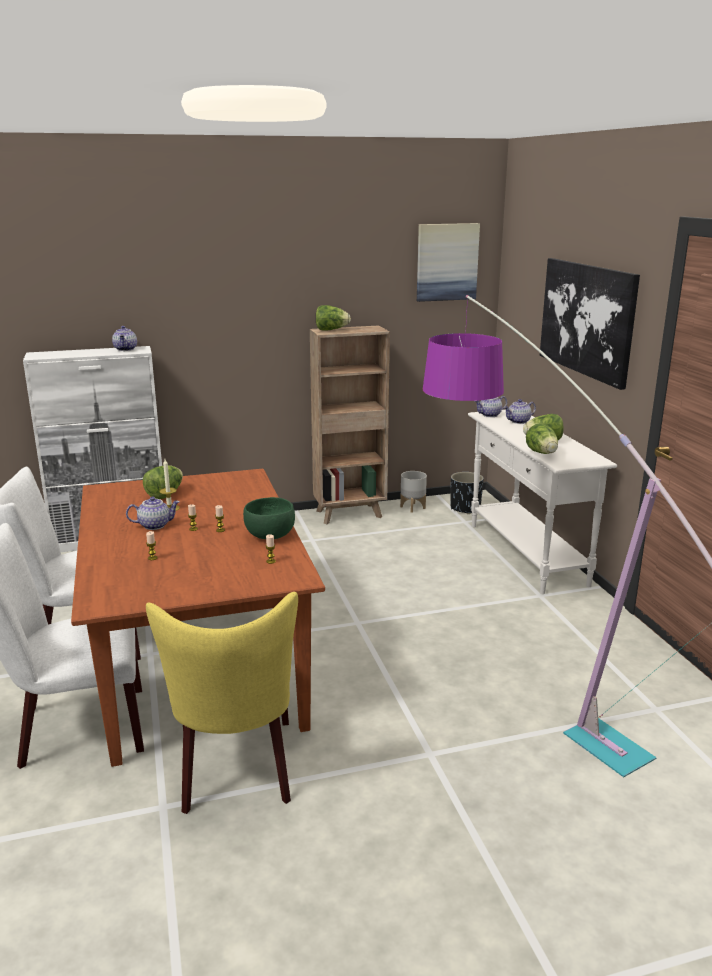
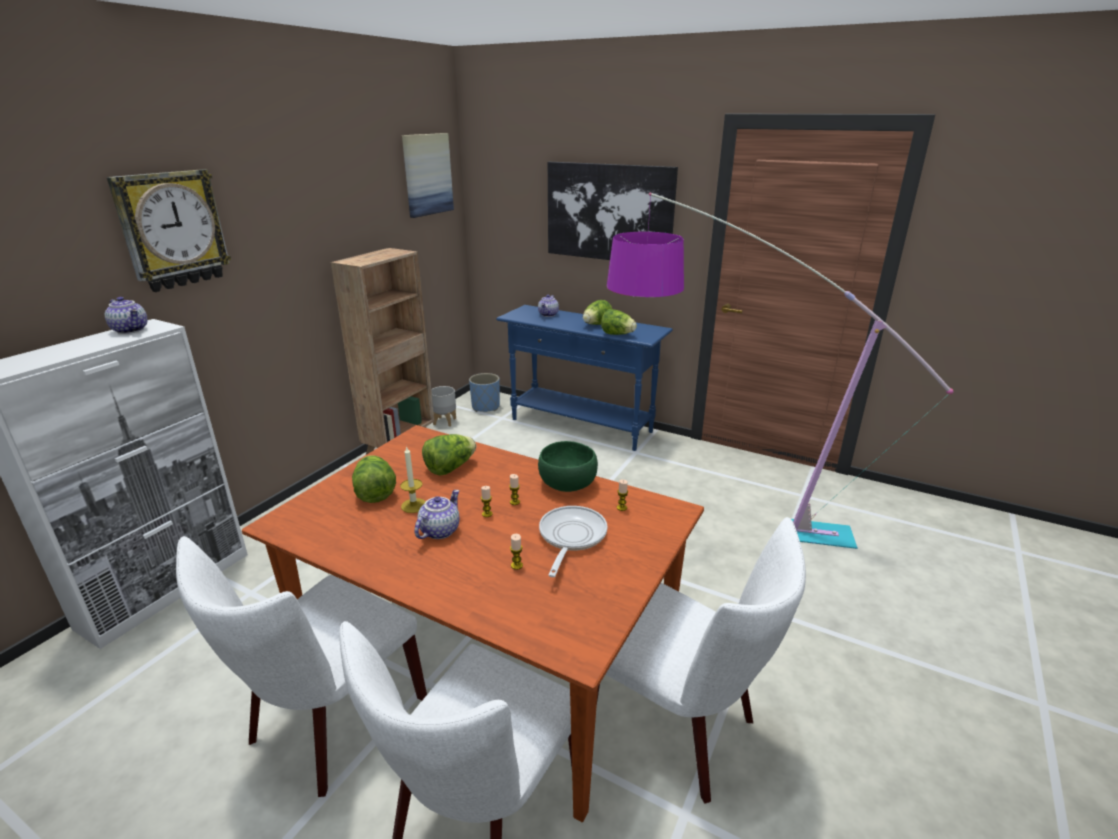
camera: 45 degrees left, 5 degrees up
(178, 286) = (172, 230): none -> wall clock
(207, 560) = (570, 537): none -> frying pan
(237, 771) = (680, 728): yellow chair -> white chair
(331, 330) = (358, 259): lettuce -> lettuce (450, 468)
(465, 508) = (486, 407): black planter -> blue planter
(490, 415) = (518, 315): teapot -> none
(526, 554) = (581, 426): white console table -> blue console table

